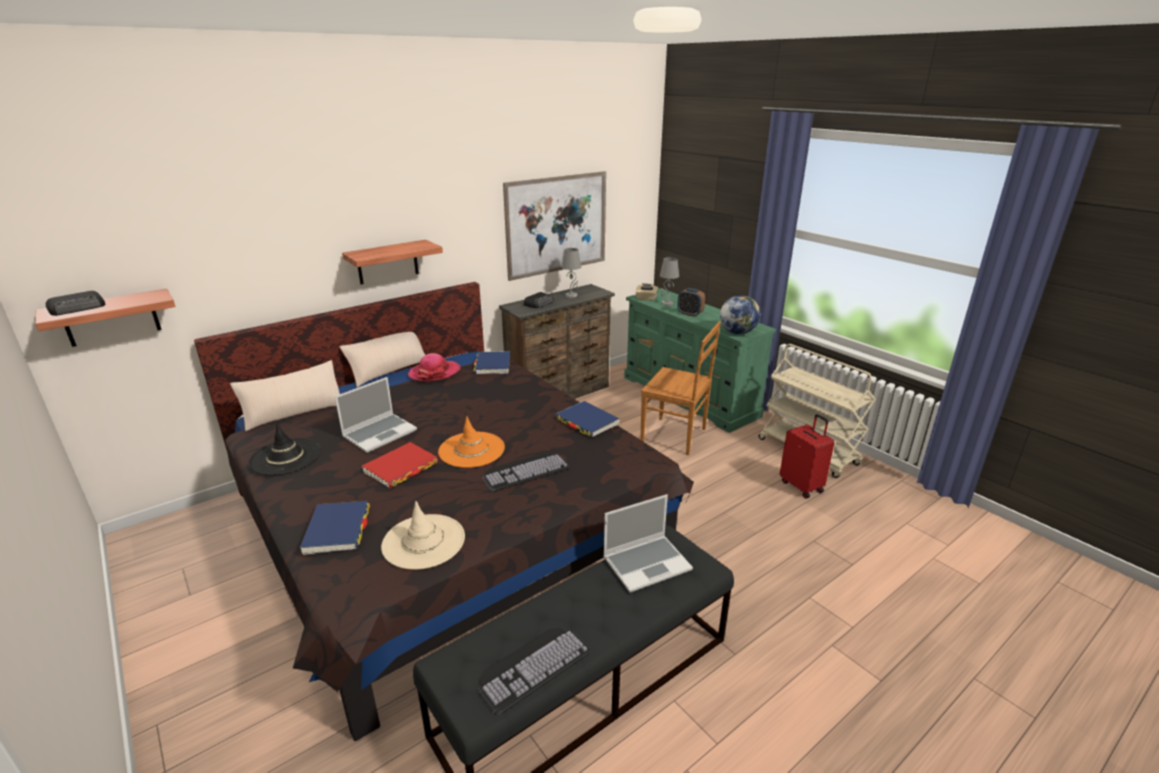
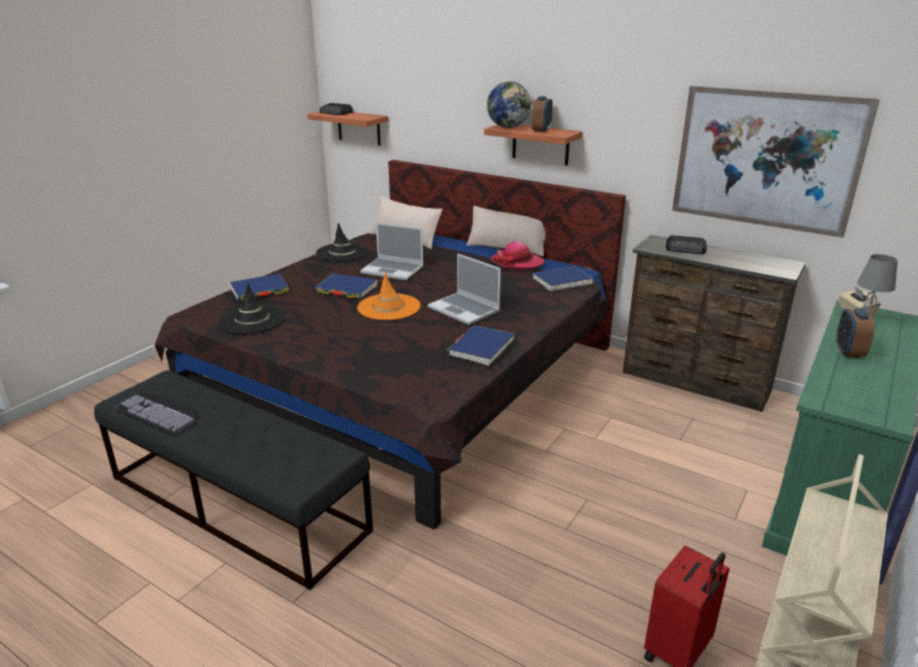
camera: 70 degrees right, 0 degrees up
(401, 247) = (541, 130): none -> alarm clock
(401, 468) = (346, 289): red book -> blue book
(423, 542) = (252, 320): beige hat -> black hat
(525, 470) = (368, 335): keyboard -> none
(571, 295) = (740, 259): grey table lamp -> none
(647, 563) = (293, 447): laptop -> laptop (465, 310)
(675, 436) = (694, 492): brown chair -> none
(737, 332) = (832, 398): globe -> globe (508, 127)

